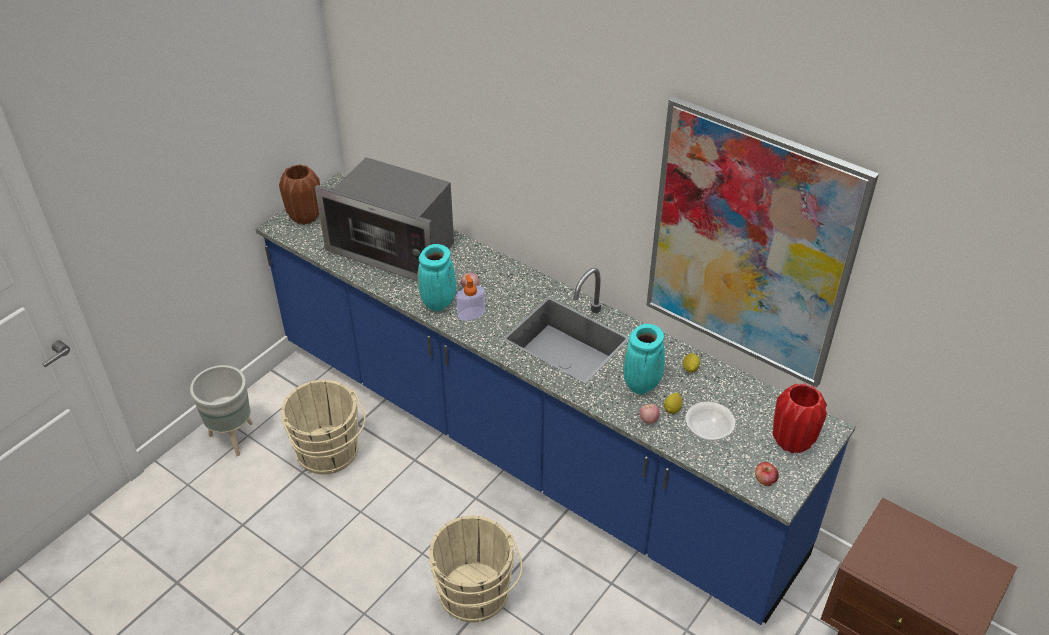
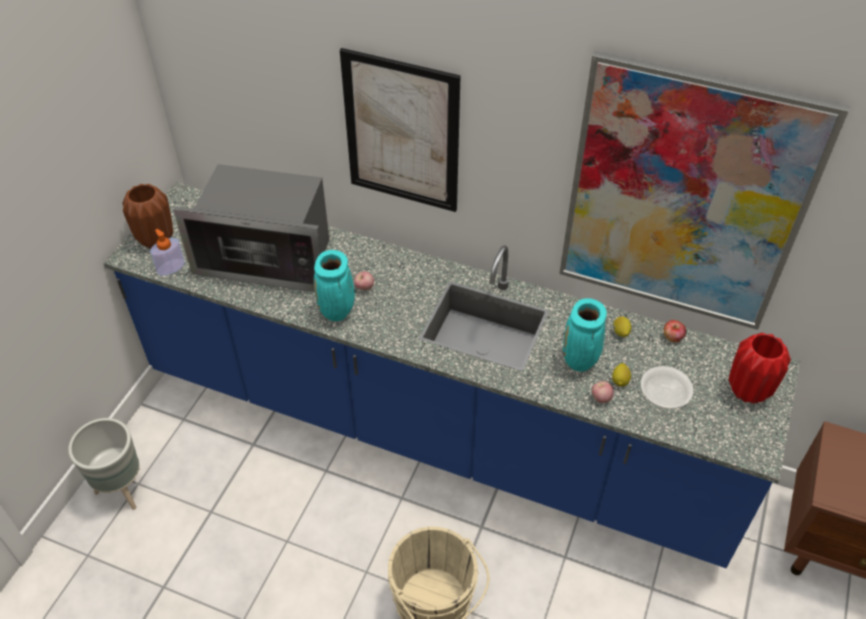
camera: 15 degrees left, 5 degrees up
(329, 454) = (233, 484): beige bucket -> none
(471, 313) = (376, 316): soap dispenser -> soap dispenser (171, 267)
(521, 151) = (402, 133): none -> picture
(765, 480) = (738, 439): apple -> apple (672, 337)

